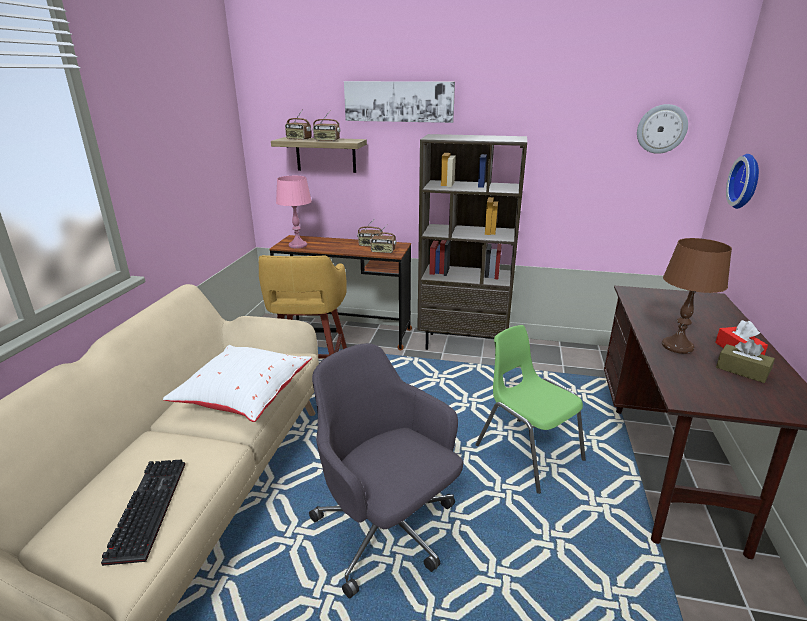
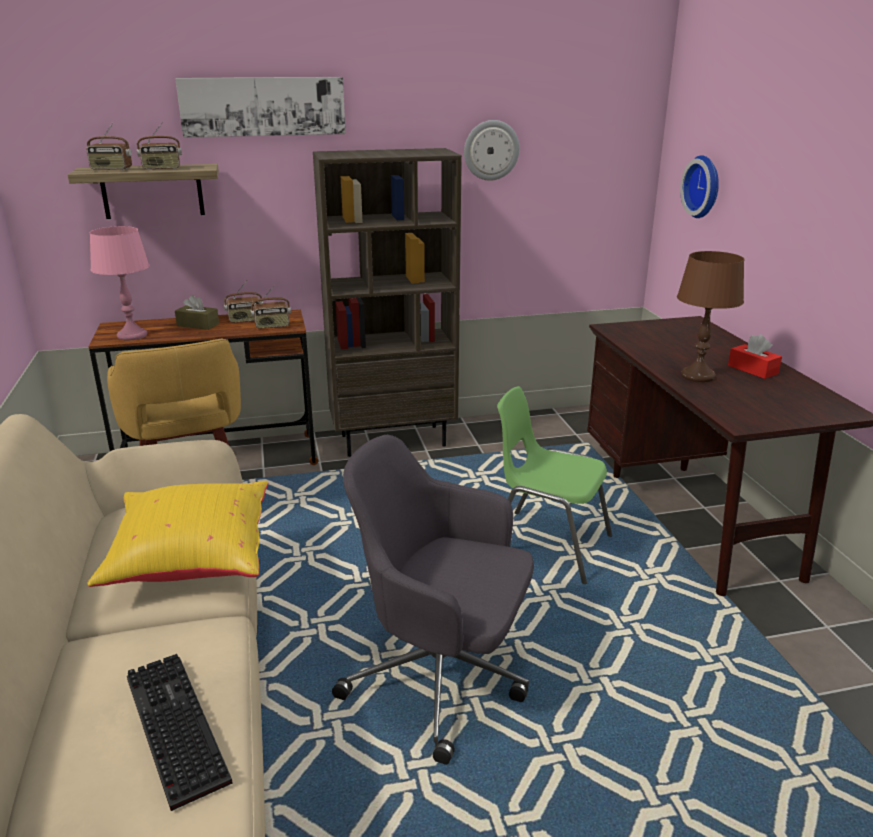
camera: 25 degrees left, 0 degrees up
(244, 397) = (191, 558): white pillow -> yellow pillow
(661, 129) = (597, 131): wall clock -> wall clock (491, 150)
(742, 371) = (769, 387): brown tissue box -> brown tissue box (198, 325)

